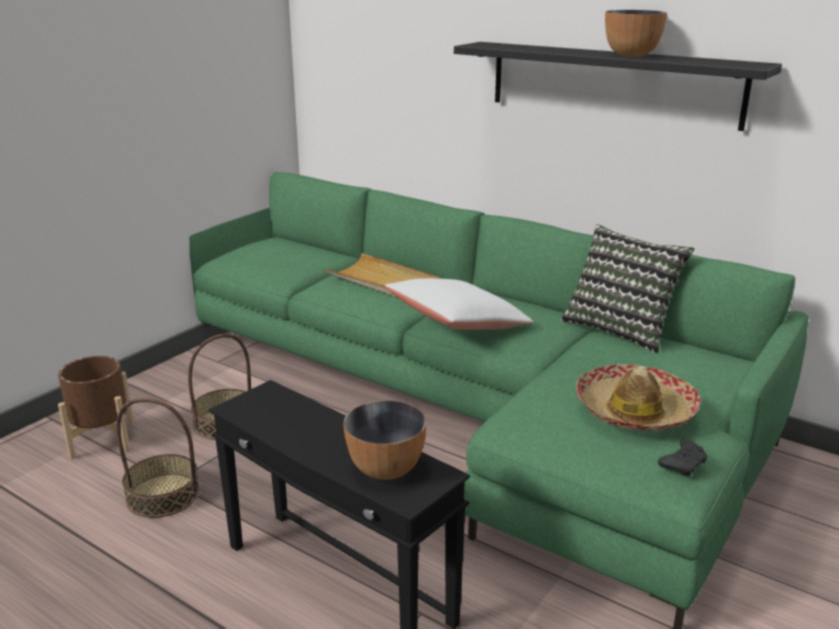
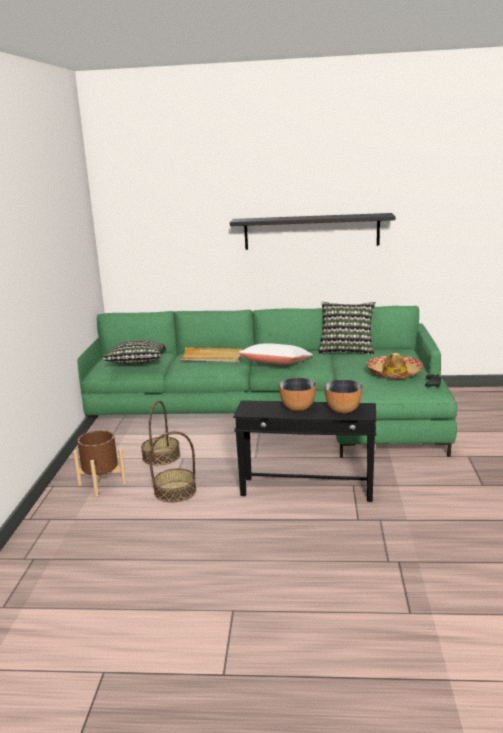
camera: 30 degrees left, 5 degrees down
(276, 263) = (137, 364): none -> pillow
(631, 55) = (325, 216): bowl -> bowl (297, 408)

